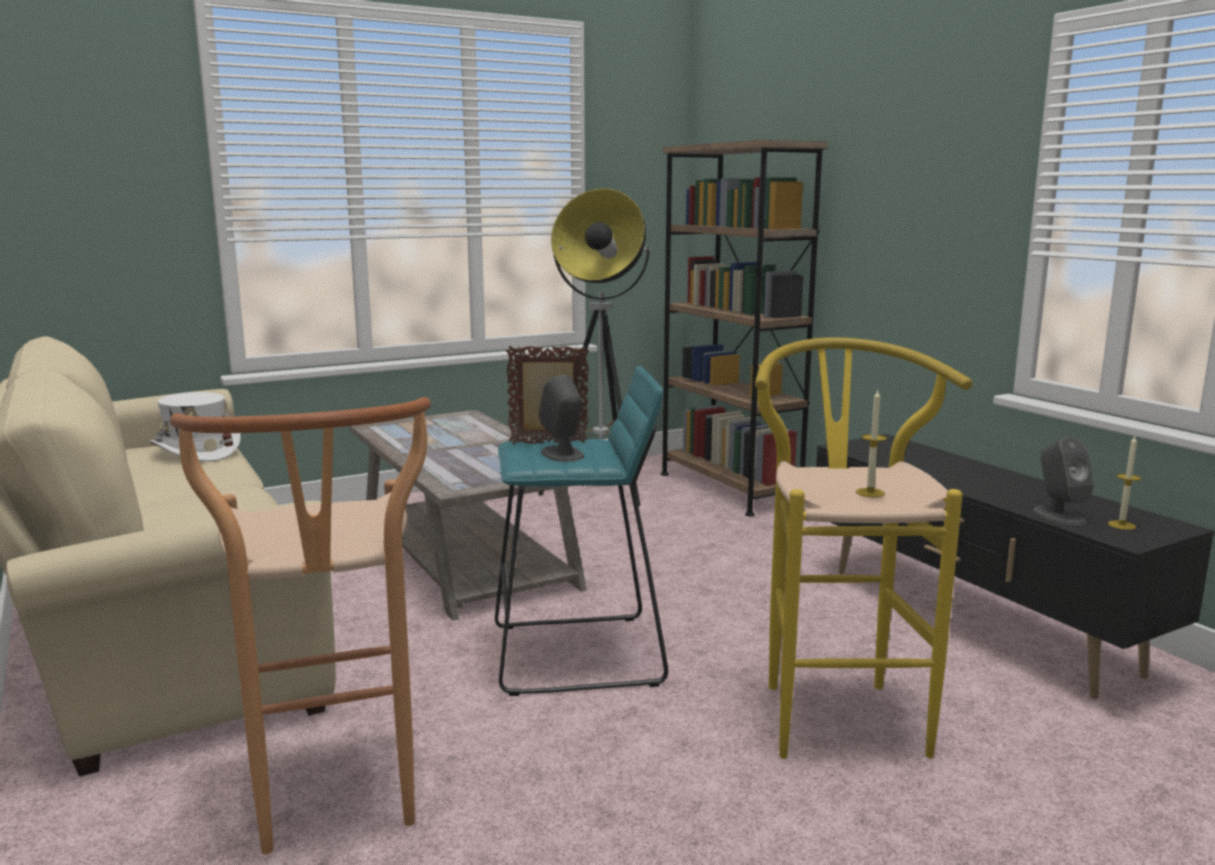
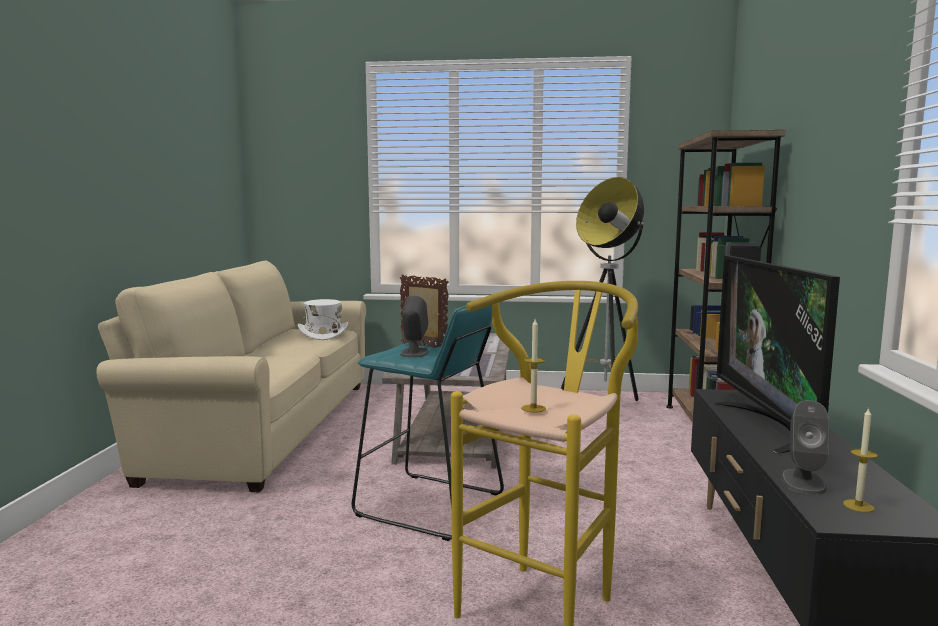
camera: 35 degrees right, 5 degrees down
(337, 803) = (195, 540): brown stool -> none
(945, 470) = (770, 426): none -> television

